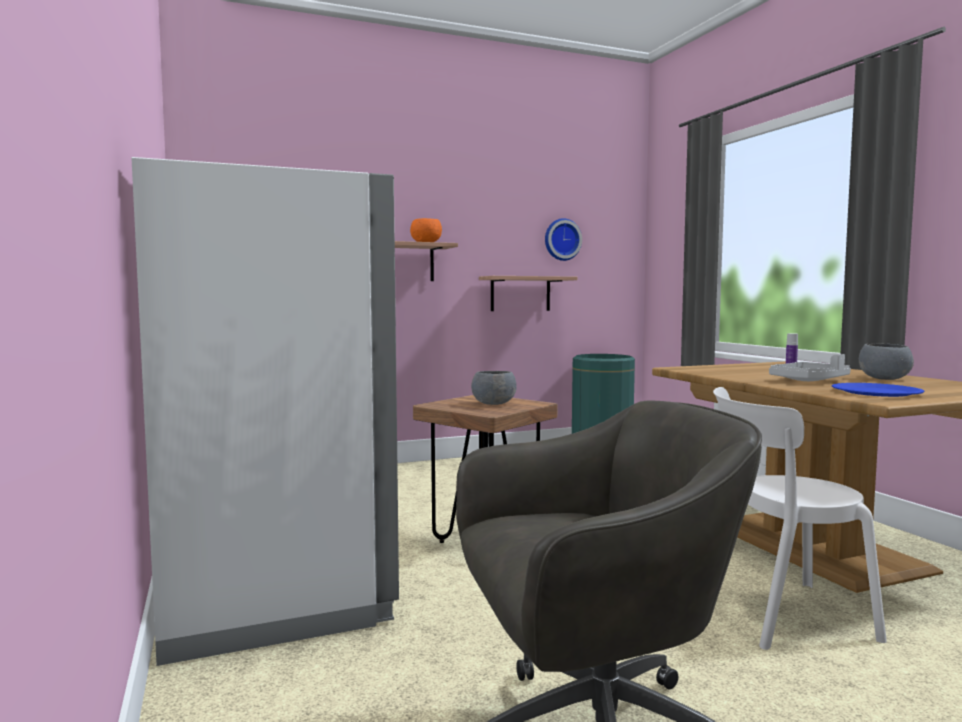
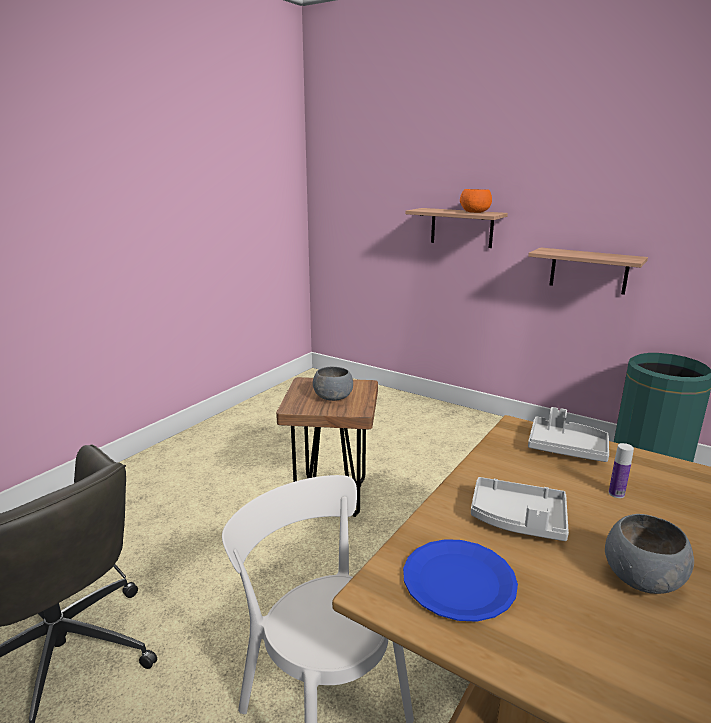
camera: 55 degrees right, 15 degrees up
(275, 589) = (192, 464): white fridge -> none
(561, 239) = (658, 210): wall clock -> none
(722, 368) = (566, 448): none -> grey tray

